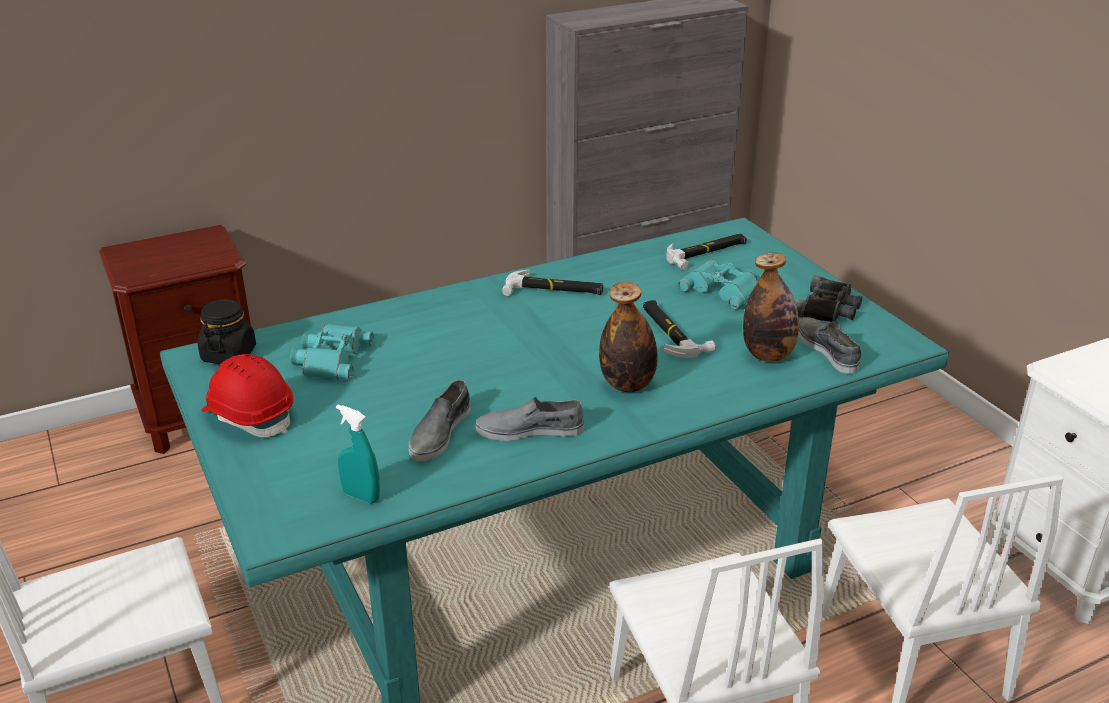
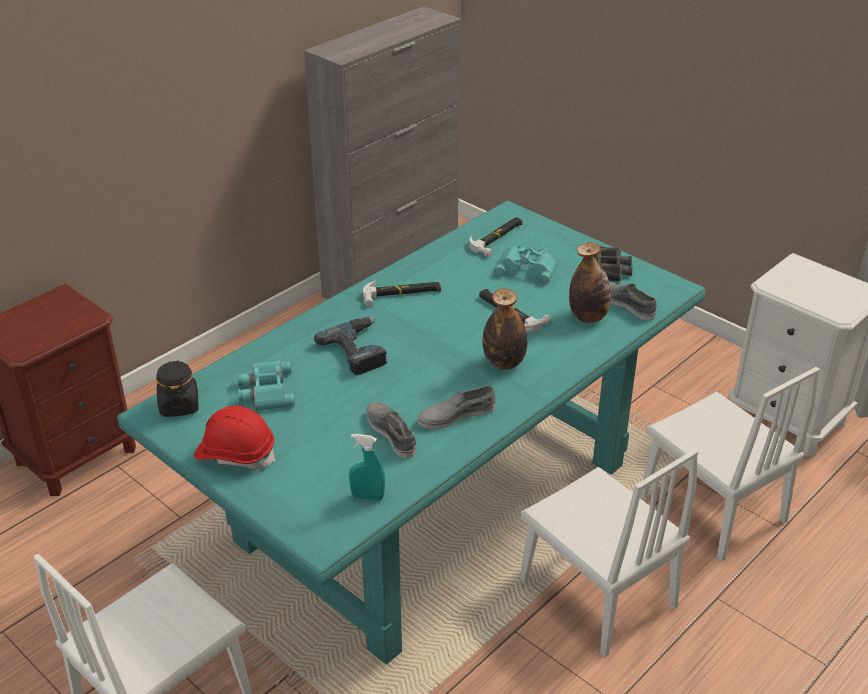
camera: 20 degrees left, 5 degrees up
(439, 433) = (392, 433): grey shoe -> grey shoe turned 150 degrees clockwise
(464, 338) = (359, 350): none -> power drill

